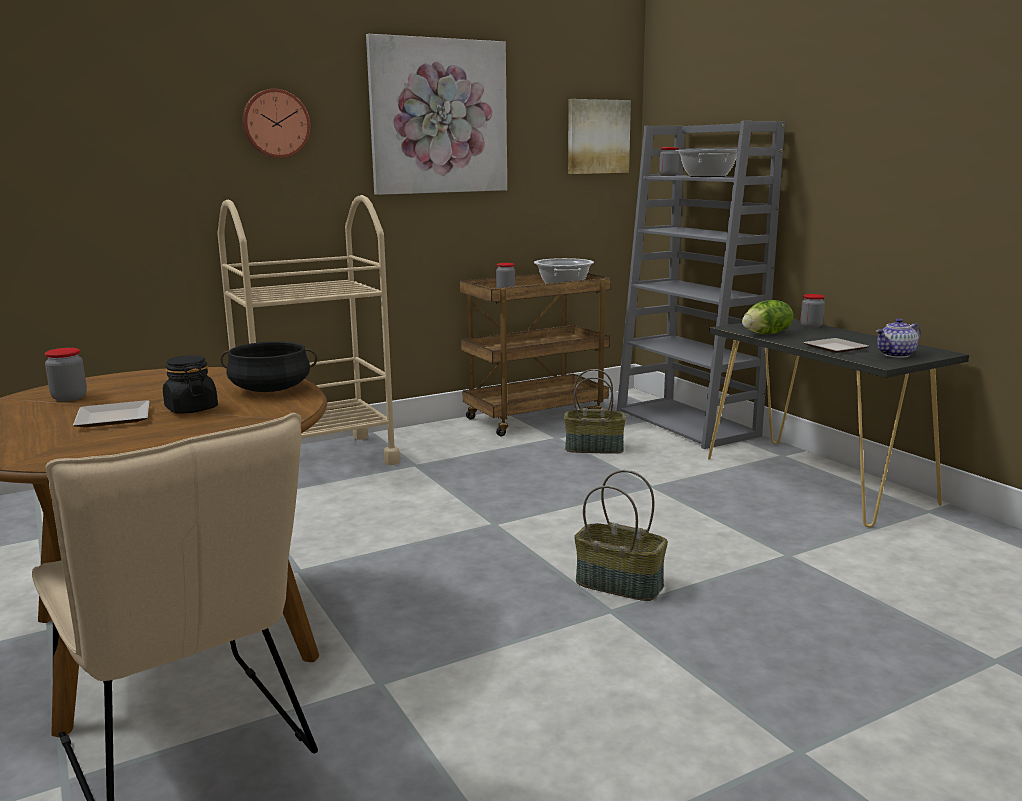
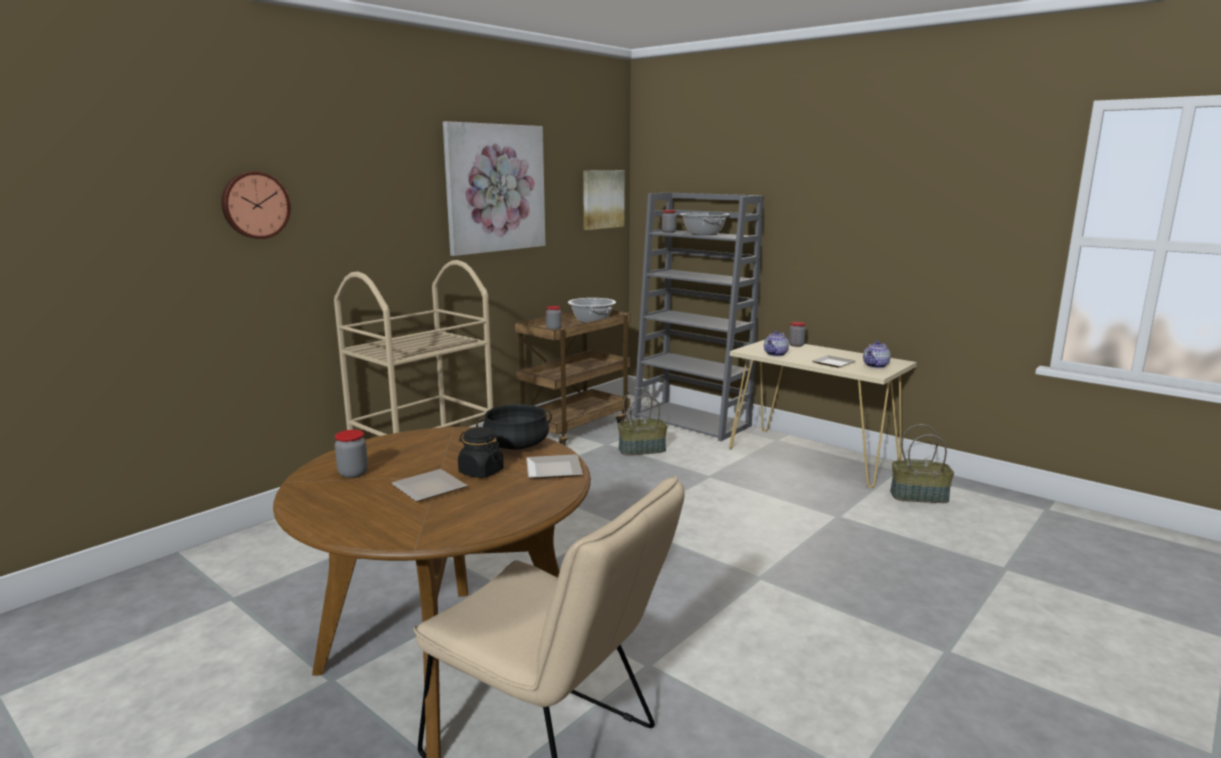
camera: 20 degrees left, 0 degrees up
(265, 416) = (552, 471): none -> plate
(275, 123) = (375, 199): wall clock -> wall clock (255, 205)
(620, 584) = (749, 556): basket -> basket (919, 496)
(767, 334) = (776, 354): lettuce -> teapot
(817, 480) = (813, 457): black console table -> beige console table

